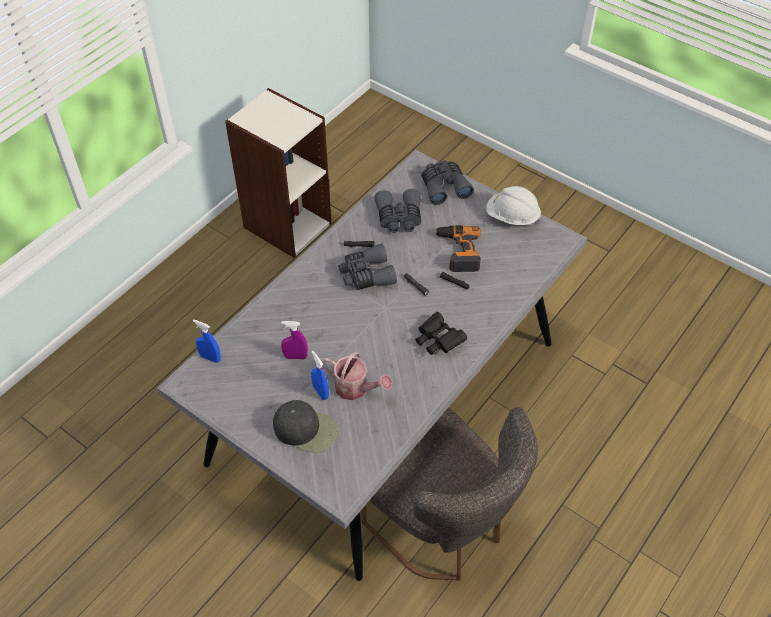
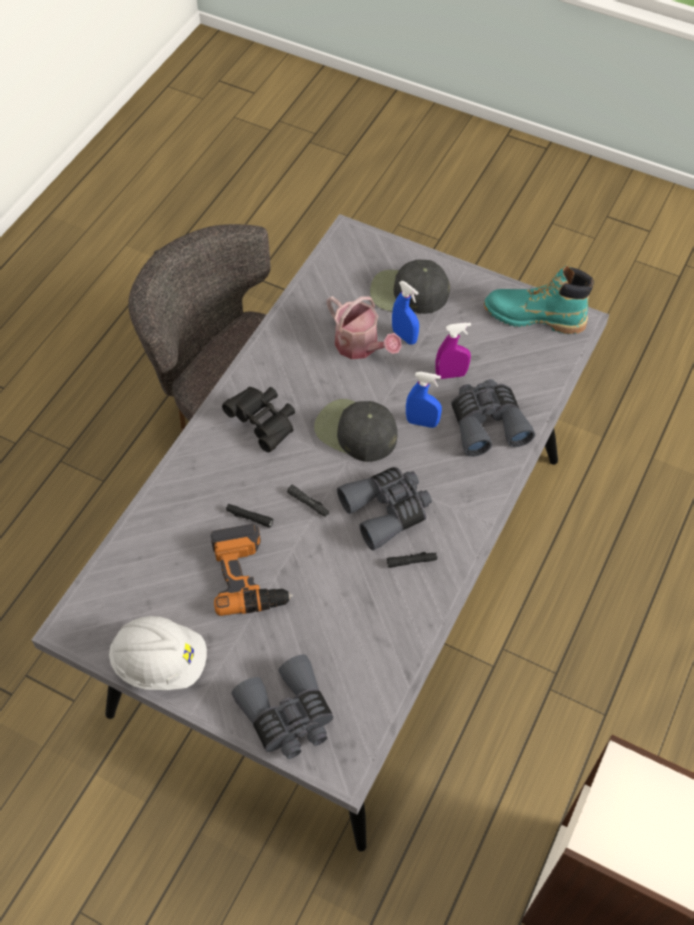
camera: 170 degrees right, 5 degrees up
(210, 358) = (561, 357): blue spray bottle -> blue spray bottle (422, 422)
(215, 393) = (534, 317): none -> turquoise boot
(356, 388) = (361, 347): watering can -> watering can turned 150 degrees counterclockwise
(375, 326) = (355, 431): none -> black cap
(399, 218) = (357, 629): grey binoculars -> grey binoculars (487, 423)

